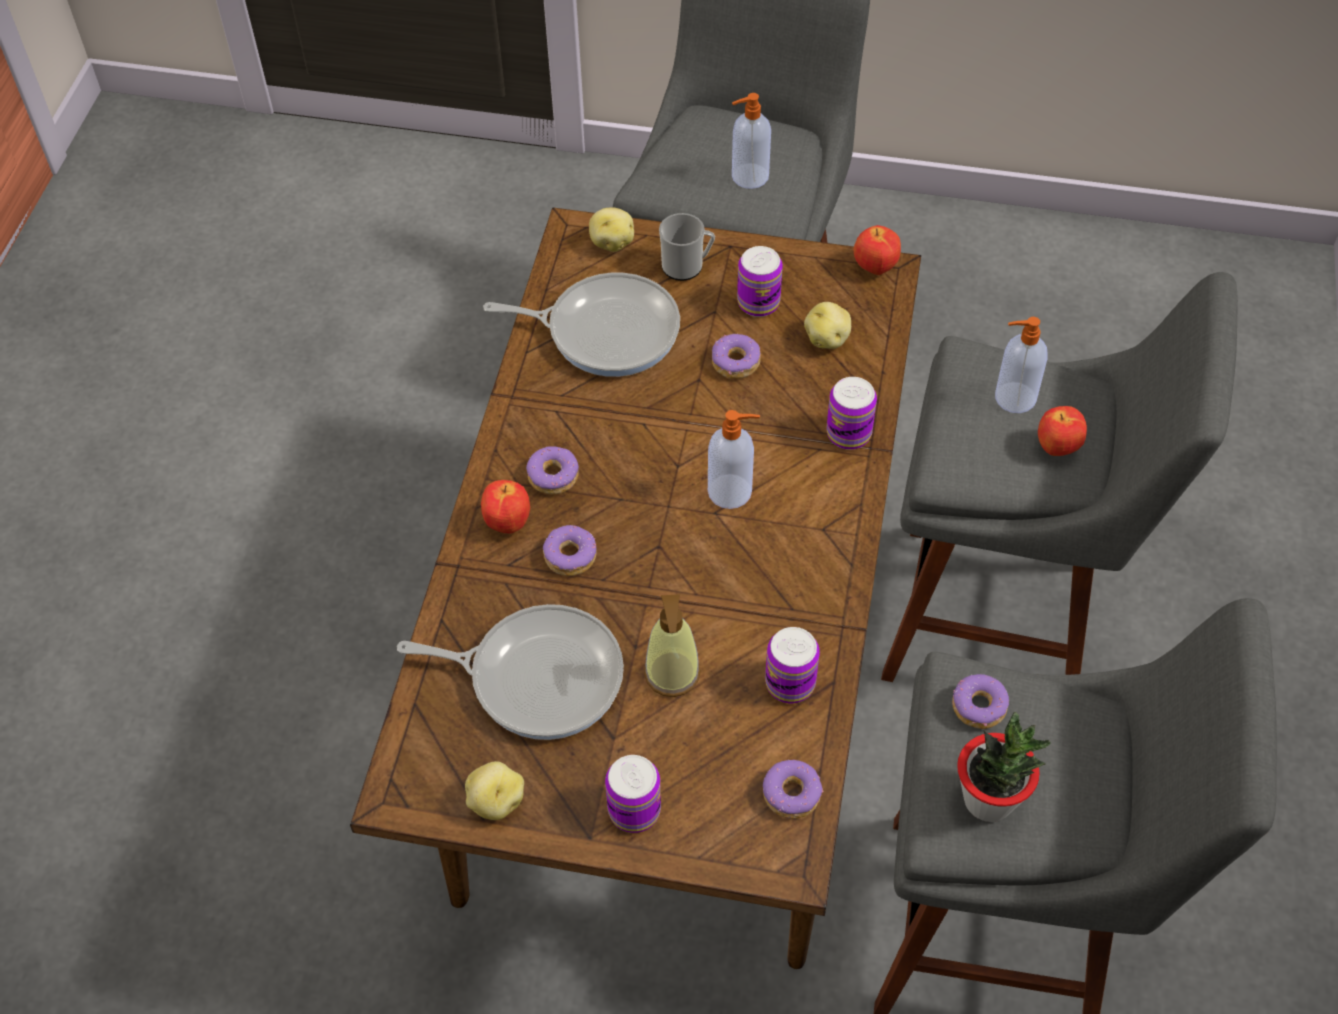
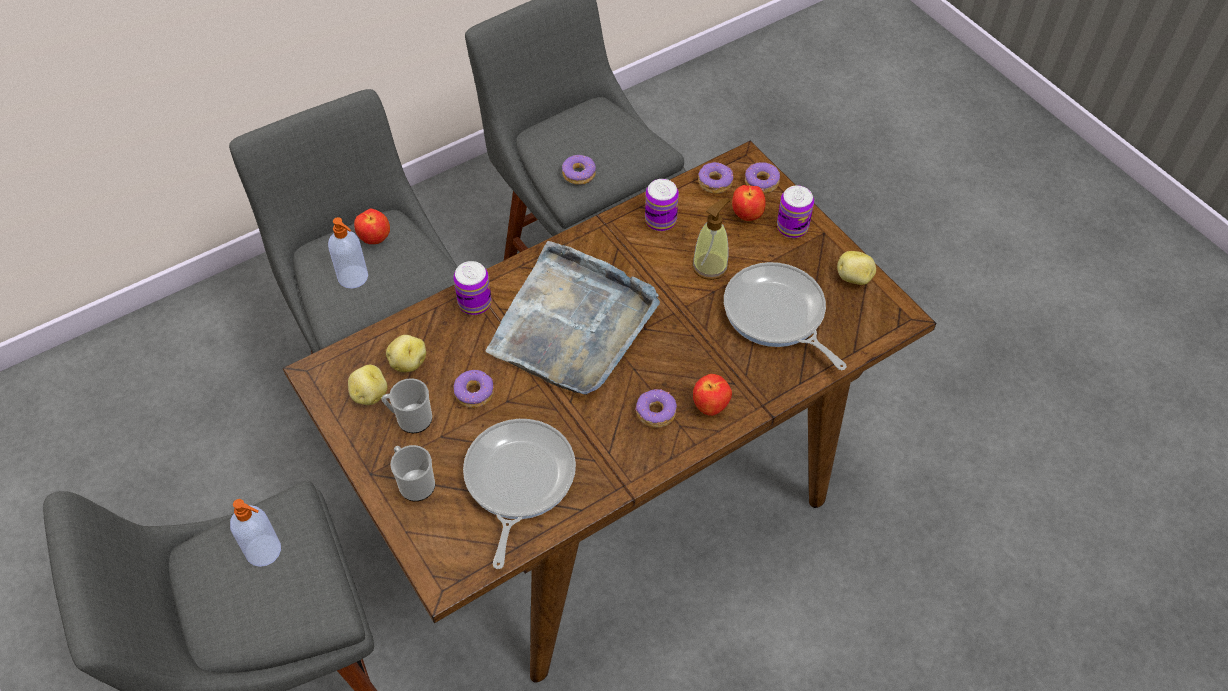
camera: 135 degrees left, 0 degrees up
(570, 556) = (696, 360): donut -> donut (761, 183)
(606, 330) = (517, 481): frying pan -> frying pan turned 45 degrees clockwise
(612, 242) = (433, 546): potato -> potato (369, 395)
(731, 491) = (573, 324): soap dispenser -> grey tray
(758, 303) = (410, 419): can -> mug
(874, 268) = (319, 382): apple -> apple (747, 215)
(989, 800) = (623, 144): potted plant -> none

